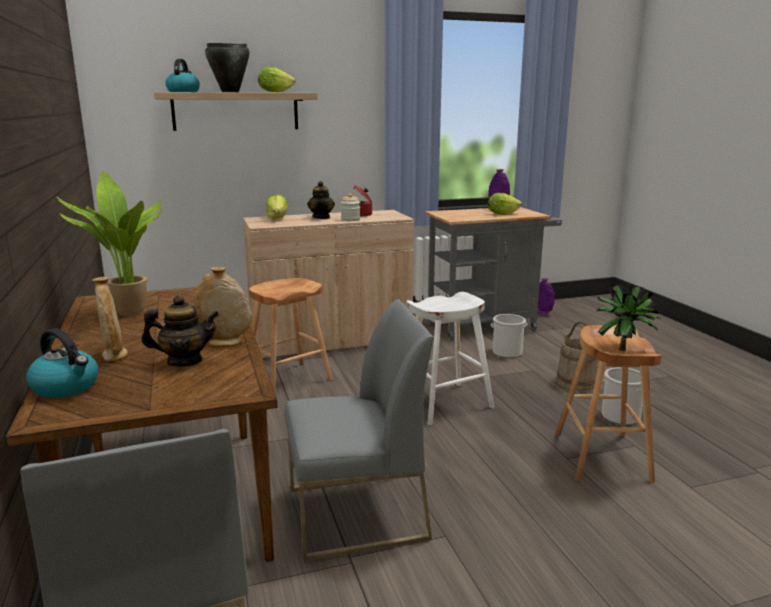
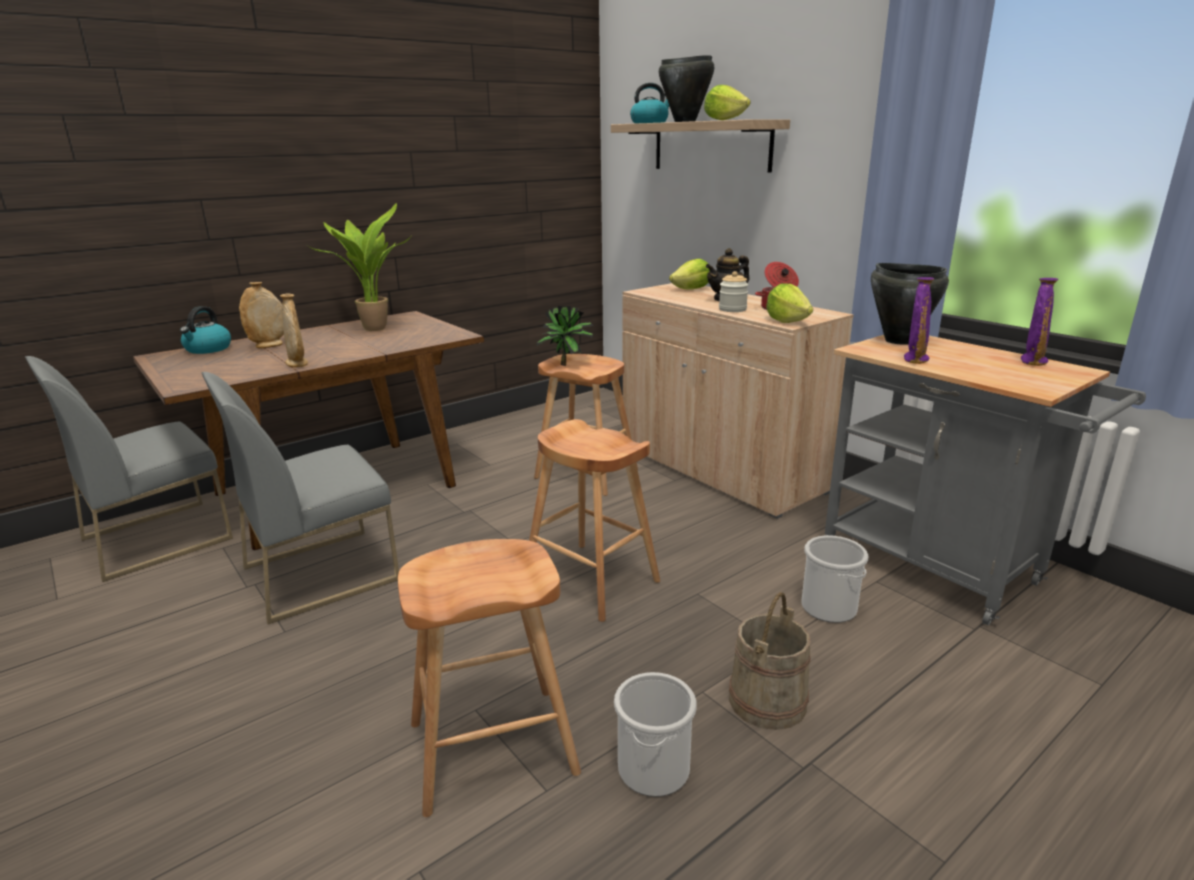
camera: 70 degrees right, 5 degrees up
(184, 361) = (254, 362): teapot -> none
(356, 514) = (321, 572): grey chair -> grey chair turned 90 degrees clockwise
(445, 403) = (591, 580): white stool -> brown stool
(446, 214) = (898, 340): none -> black cooking pot
(502, 214) = (977, 368): lettuce -> lettuce (787, 321)
(542, 313) = (1105, 624): purple vase -> purple vase (915, 359)
(622, 348) = (446, 581): potted plant -> potted plant (567, 365)

